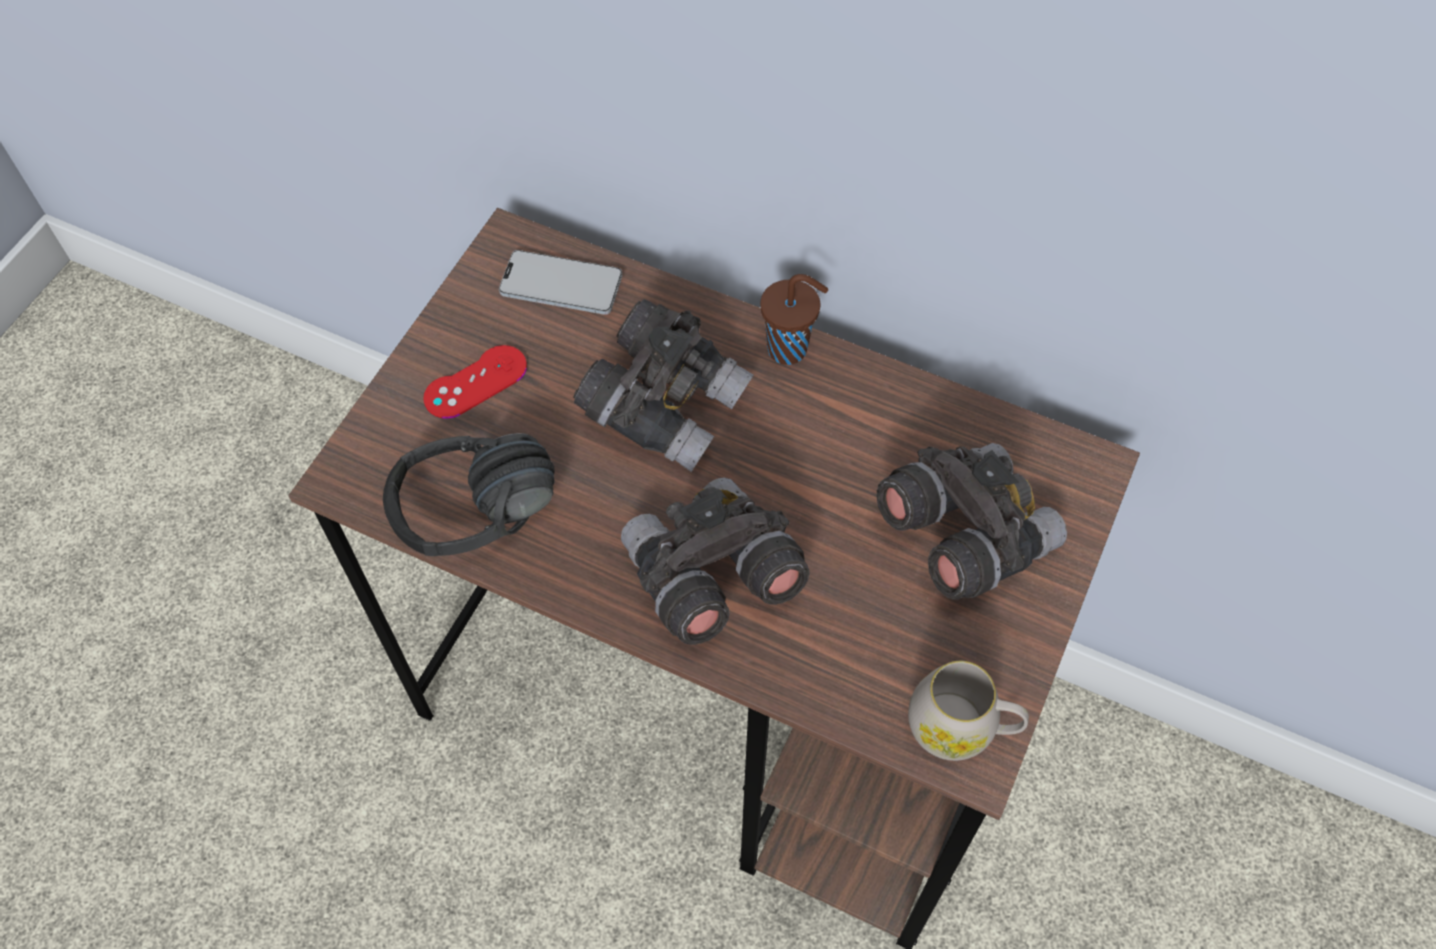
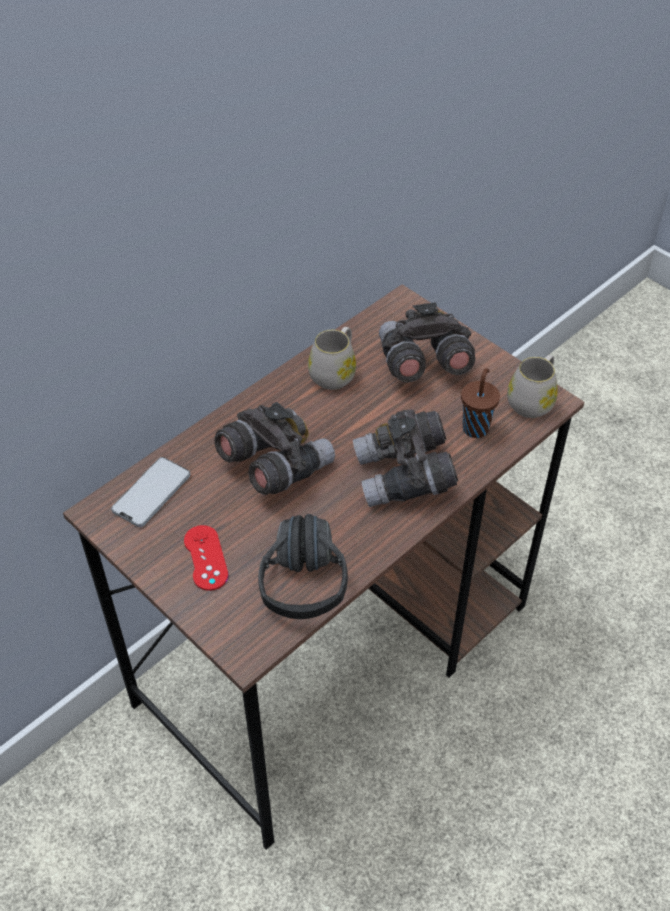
camera: 70 degrees left, 10 degrees down
(790, 349) = (264, 397): brown cup -> brown cup (476, 427)
(883, 421) = (335, 372): none -> white mug

